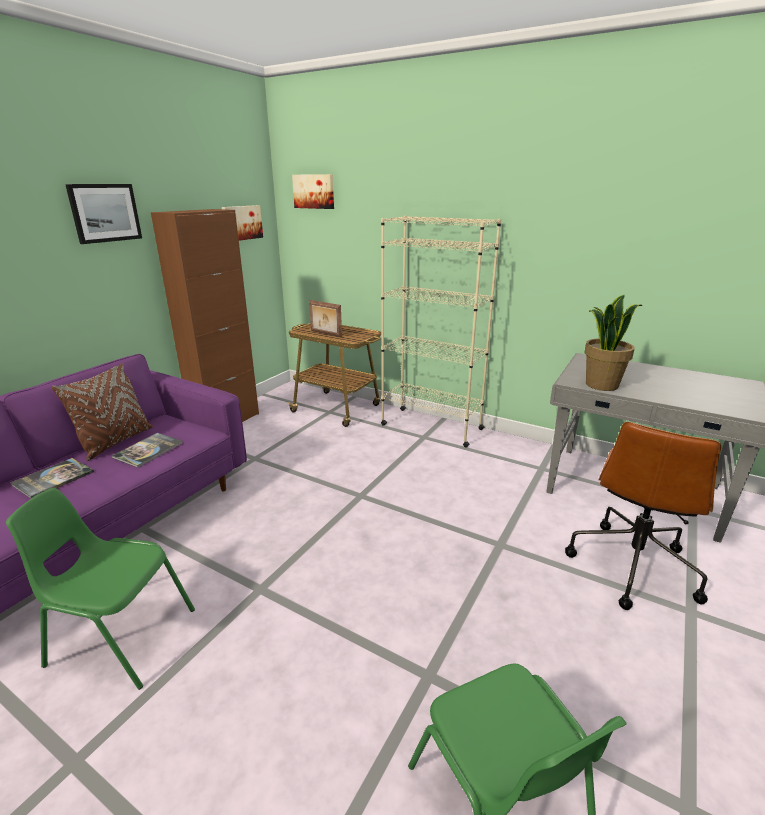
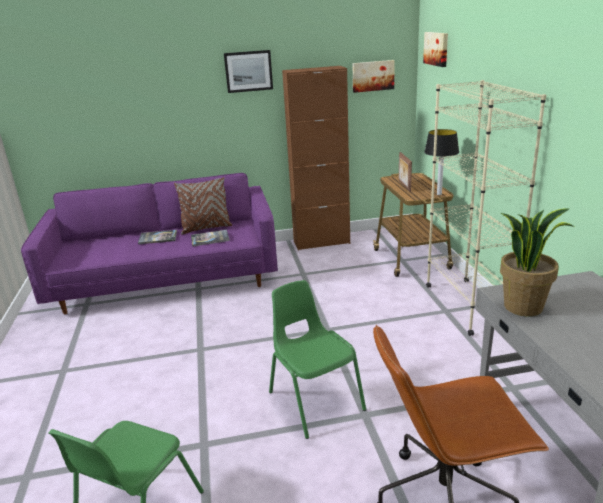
camera: 50 degrees right, 0 degrees up
(120, 637) = (128, 334): green chair -> green chair (314, 400)
(368, 333) = (438, 194): none -> table lamp

